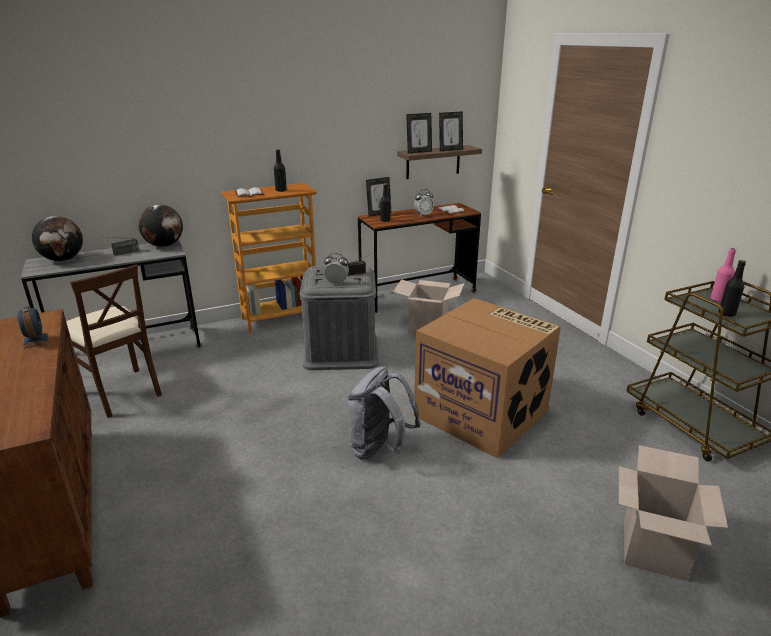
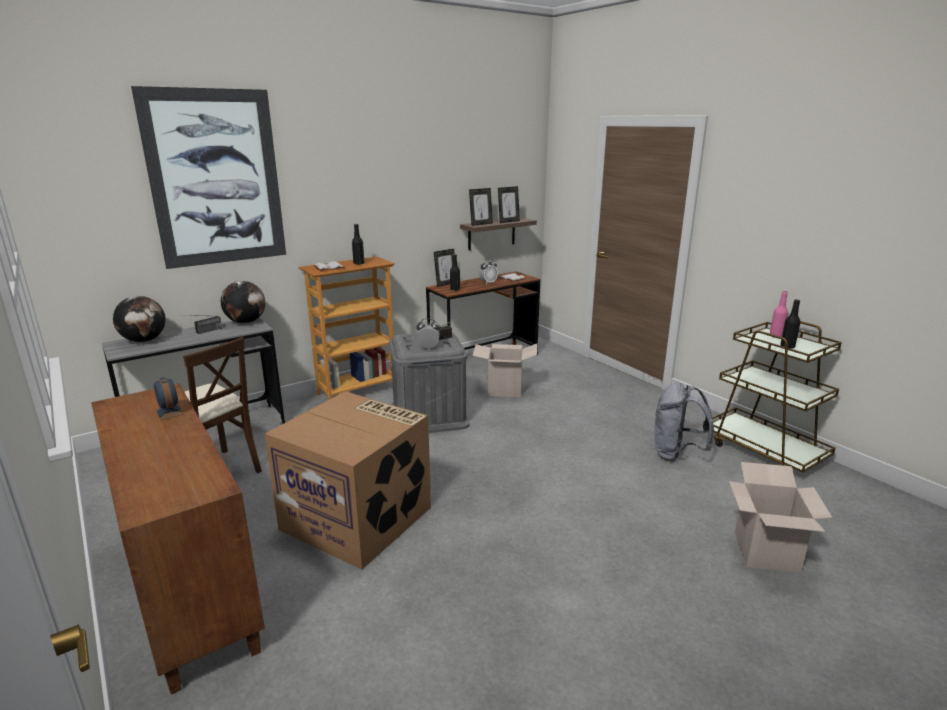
camera: 10 degrees left, 5 degrees down
(133, 100) = (216, 179): none -> picture
(379, 449) = (498, 498): grey backpack -> grey backpack (676, 454)
(483, 413) = (582, 458): cardboard box -> cardboard box (359, 518)

